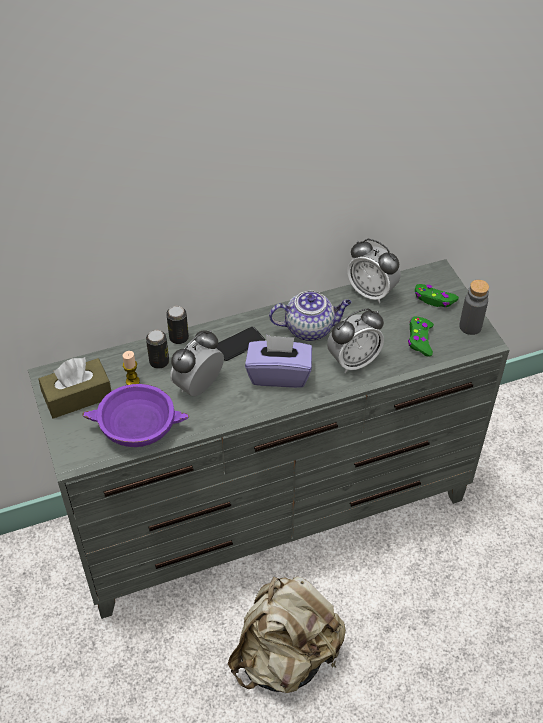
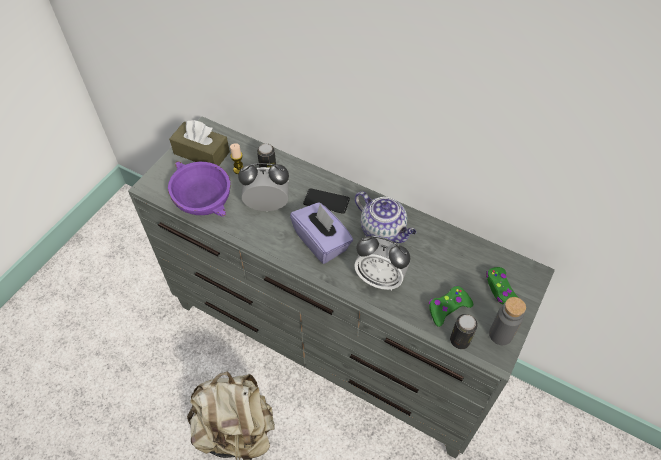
camera: 50 degrees right, 5 degrees up
(179, 338) = (299, 166): can -> can (460, 340)
(371, 292) = (461, 244): alarm clock -> none

